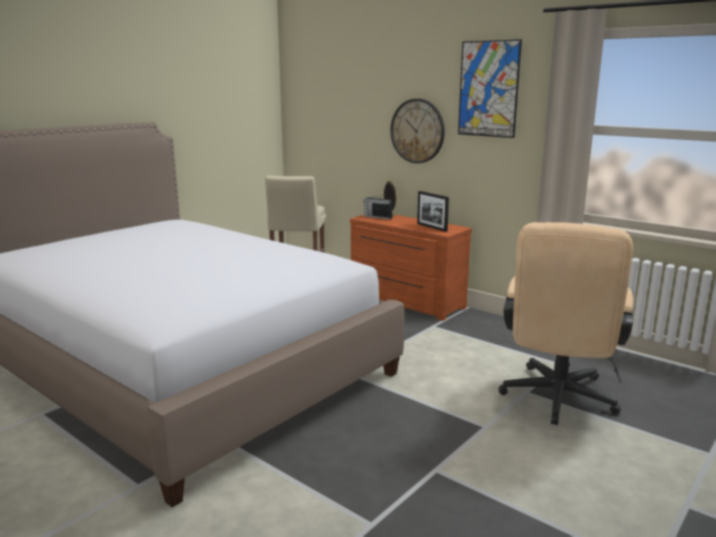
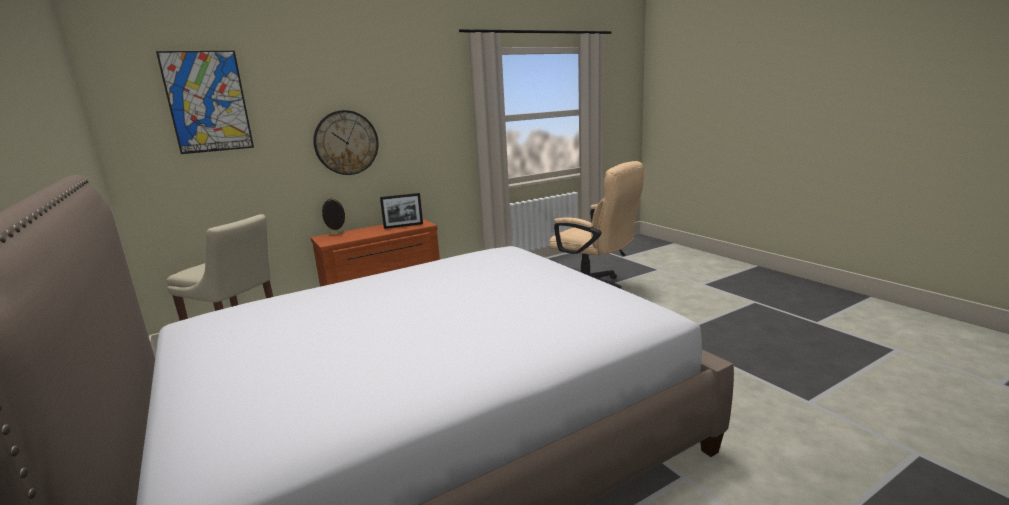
camera: 70 degrees left, 0 degrees up
(377, 217) = (337, 238): radio -> none
(488, 89) = (413, 96): picture -> picture (207, 102)

